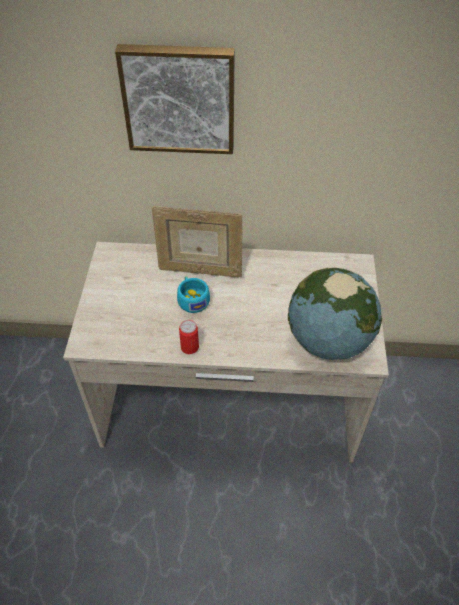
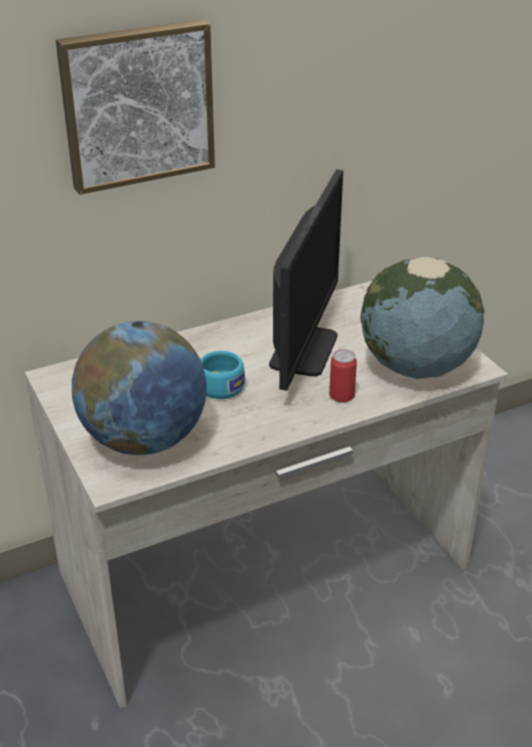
camera: 30 degrees left, 15 degrees down
(122, 321) = (144, 440): none -> globe
(189, 347) = (259, 432): can -> can (342, 395)
(199, 270) = (198, 355): picture frame -> none
(266, 294) = (303, 350): none -> monitor

